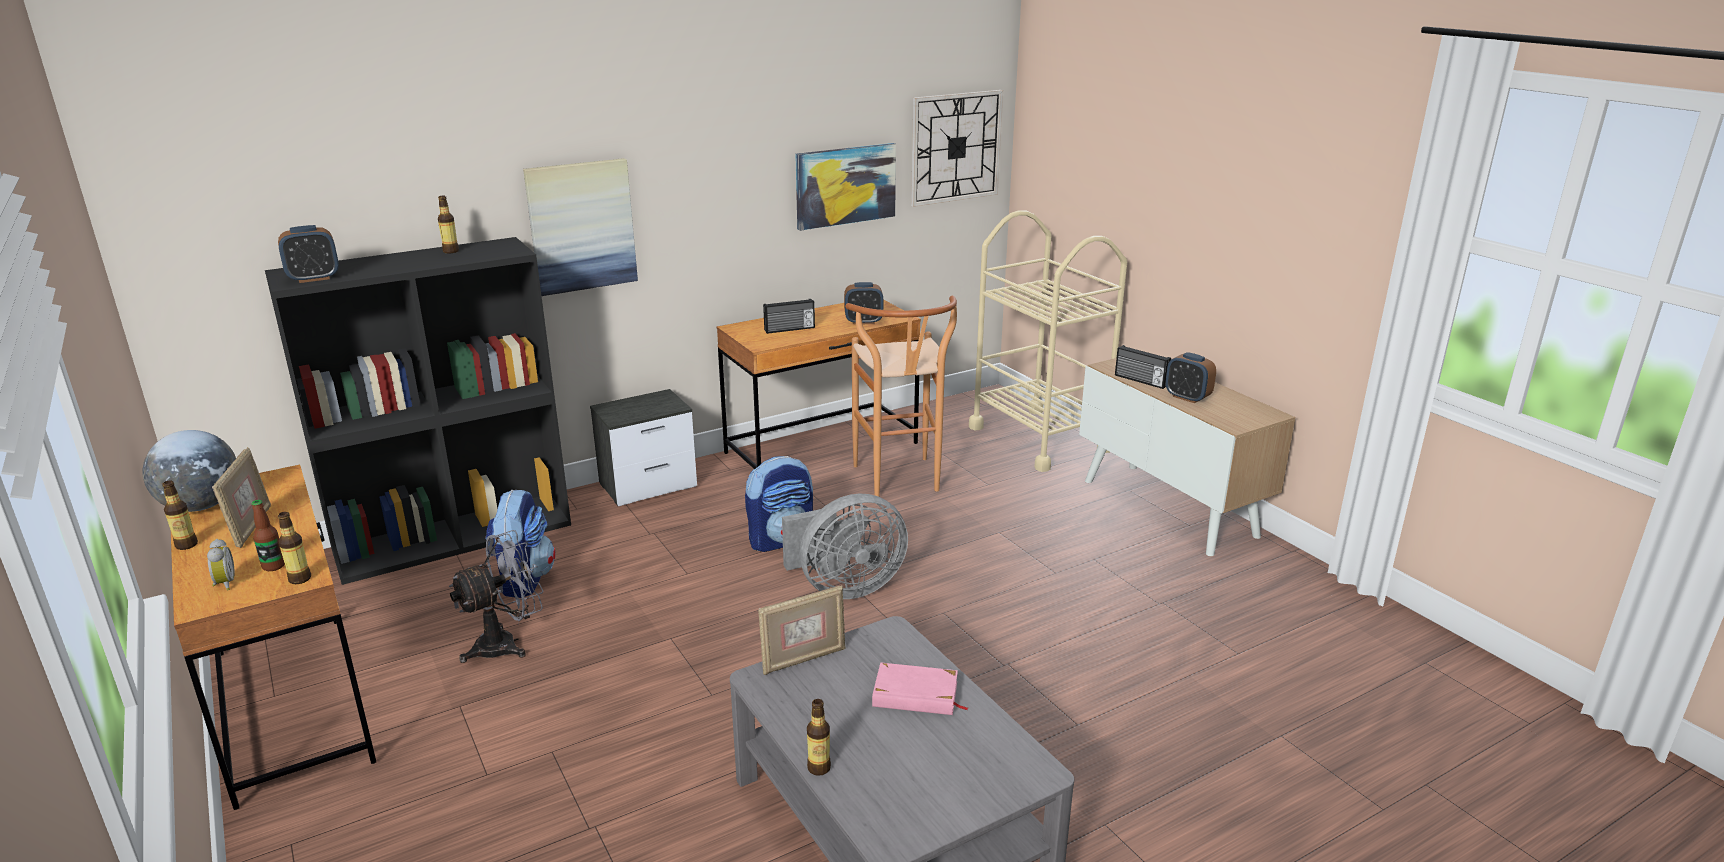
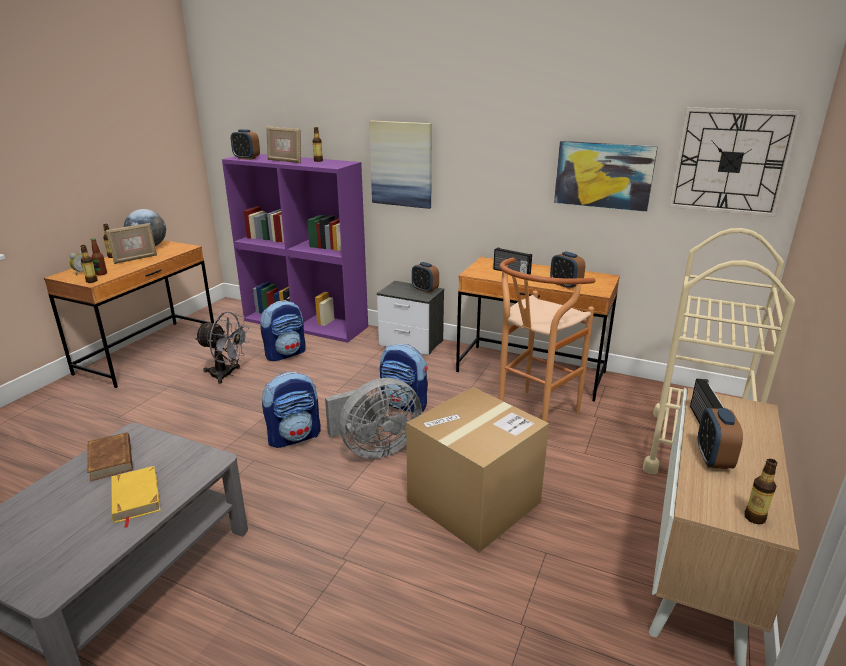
camera: 55 degrees right, 0 degrees up
(455, 536) = (306, 323): black bookcase -> purple bookcase
(654, 399) = (425, 290): none -> alarm clock
(751, 632) = (294, 437): none -> backpack
(803, 659) = (160, 440): picture frame -> picture frame (285, 161)
(809, 701) = (111, 459): none -> brown book
(819, 768) = (36, 489): bottle -> bottle (754, 518)
(845, 587) = (375, 449): grey fan -> grey fan turned 60 degrees counterclockwise
(915, 695) = (135, 498): pink book -> yellow book
(996, 565) = (474, 502): none -> cardboard box

